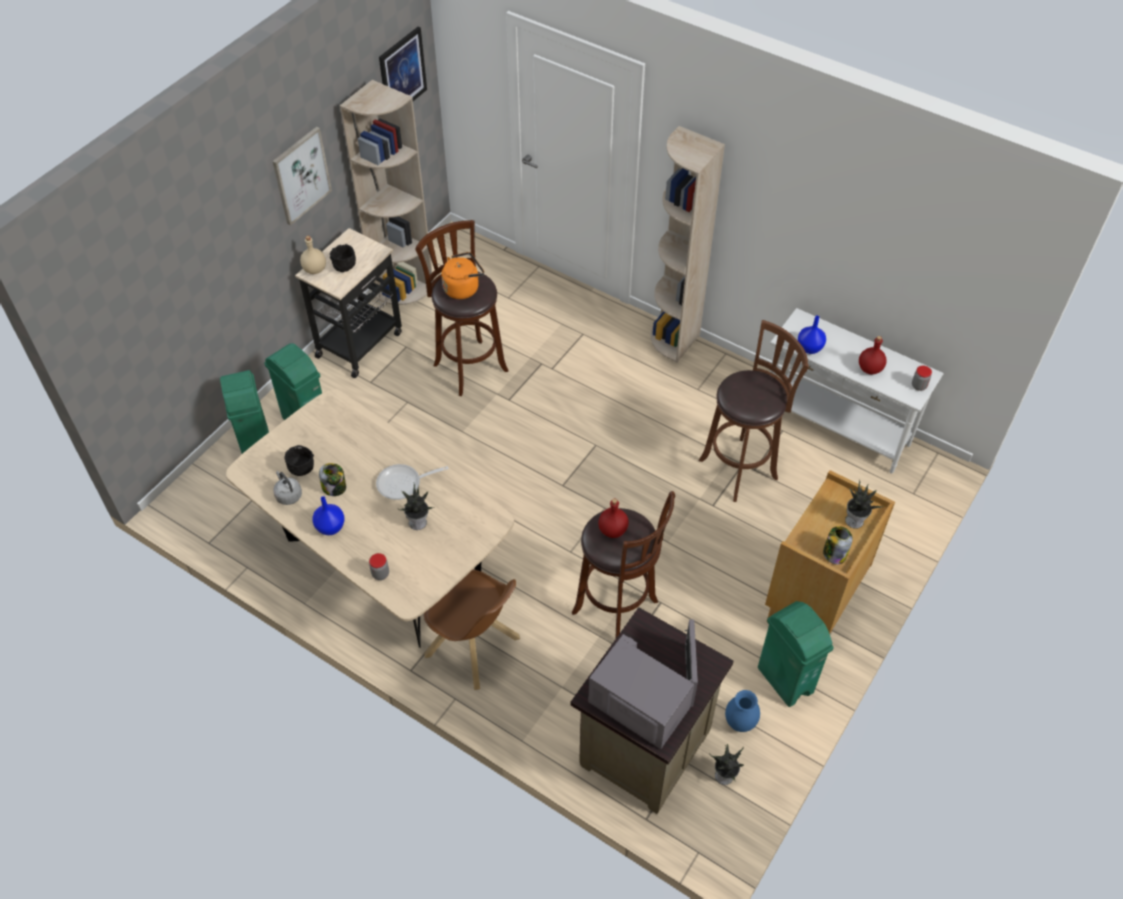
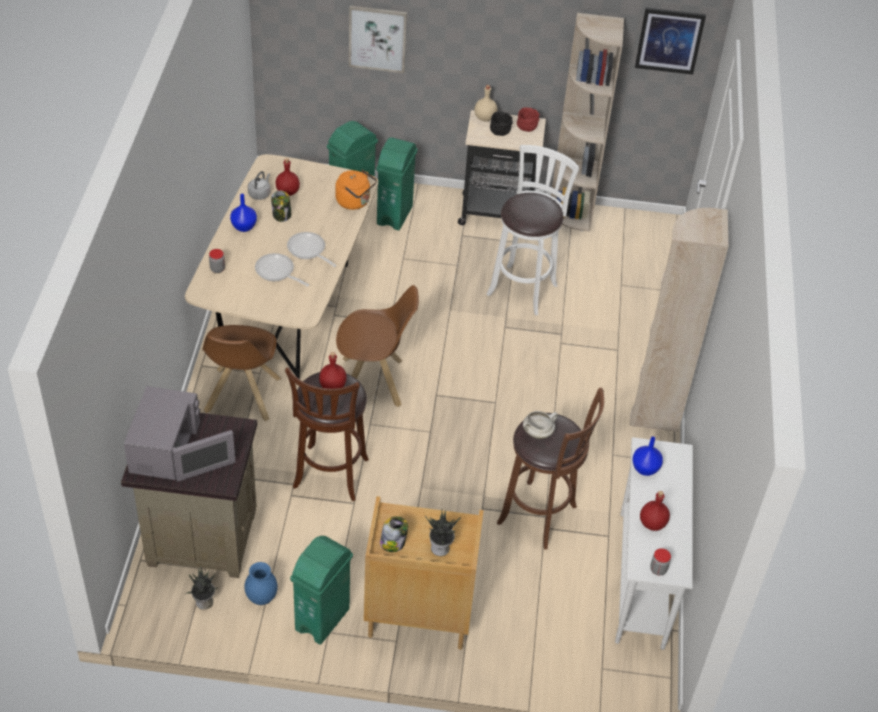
camera: 60 degrees right, 5 degrees down
(301, 175) = (517, 40): picture -> picture (377, 38)
(301, 469) = (287, 191): black bowl -> red bottle
(353, 247) = (526, 129): none -> red bowl
(418, 522) = (277, 272): potted plant -> frying pan
(463, 288) = (532, 208): orange kettle -> orange kettle (355, 202)
(468, 365) = (523, 287): brown stool -> white stool
(519, 527) = (374, 382): none -> brown chair
(746, 399) = (538, 432): none -> white cooking pot

